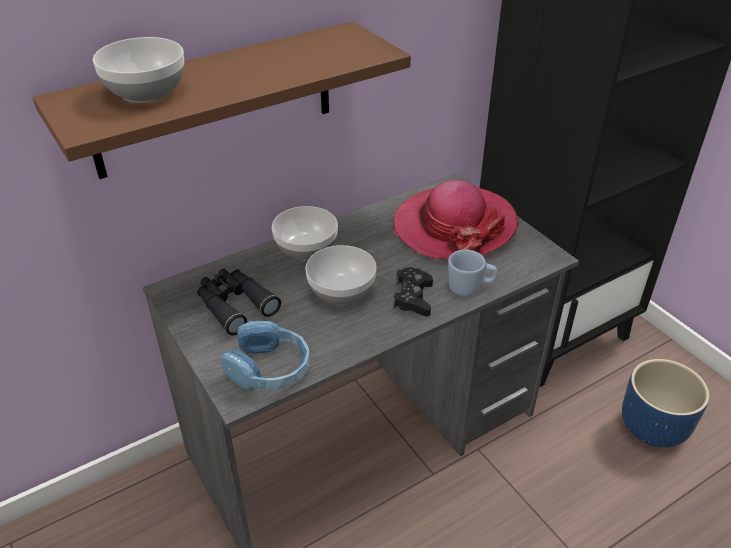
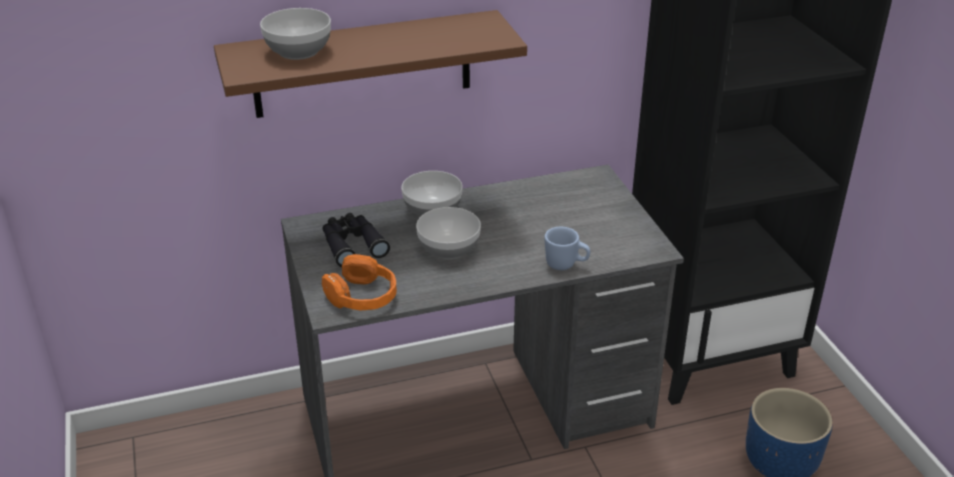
camera: 15 degrees right, 5 degrees down
(269, 369) = (362, 297): blue headphones -> orange headphones
(412, 298) = (510, 264): black game controller -> none
(454, 226) = (578, 211): hat -> none

